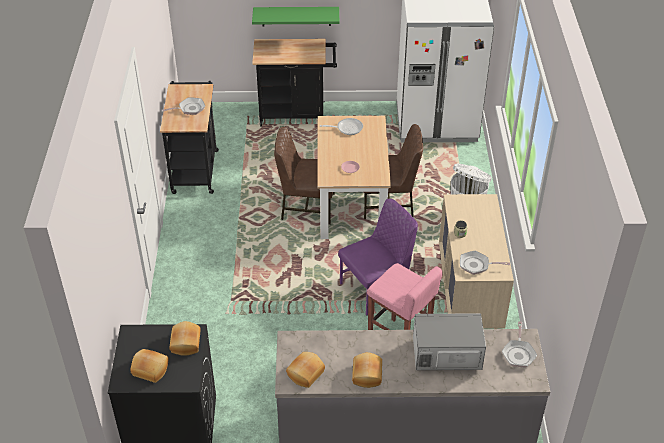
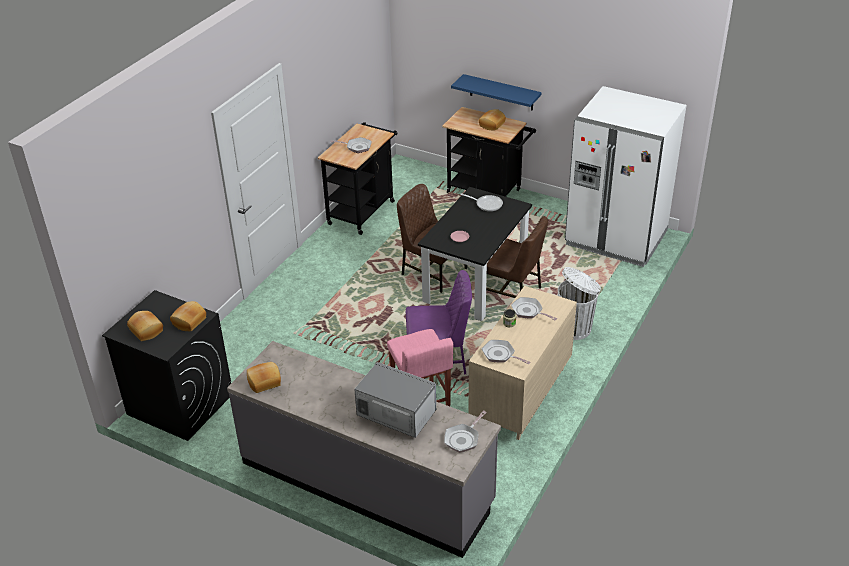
camera: 30 degrees right, 5 degrees down
(296, 16) = (501, 92): green shelf -> blue shelf
(351, 203) = (475, 282): beige dining table -> black dining table
(366, 375) = (312, 402): bread -> bread (491, 124)
(467, 217) = (529, 311): none -> frying pan

